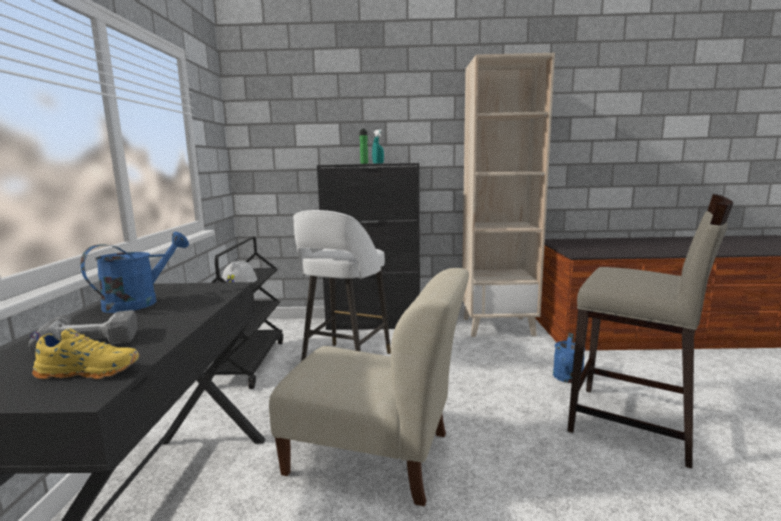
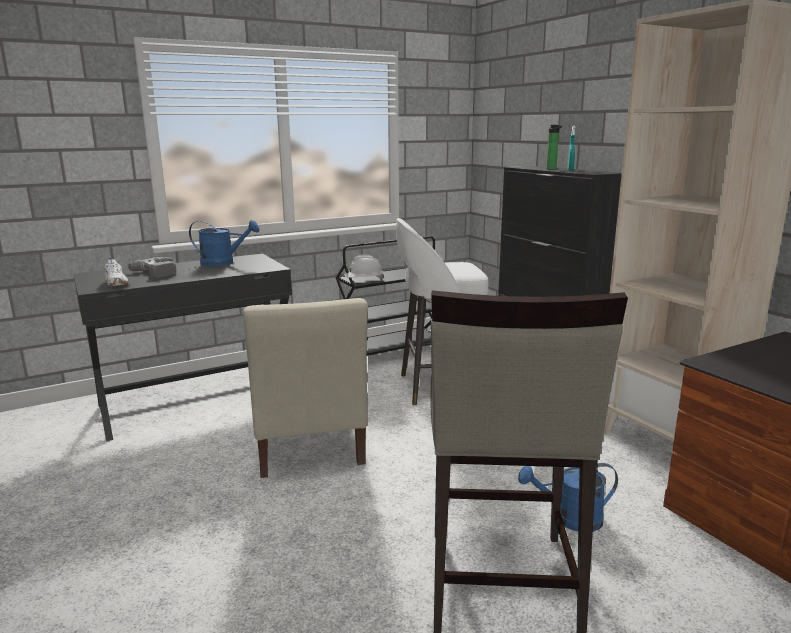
camera: 60 degrees right, 5 degrees up
(90, 371) = (117, 283): yellow shoe -> white shoe

